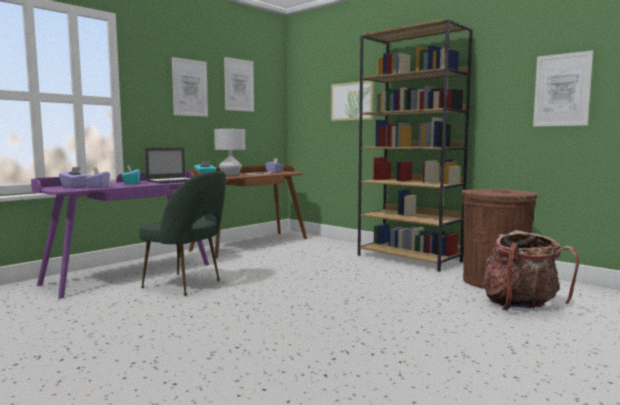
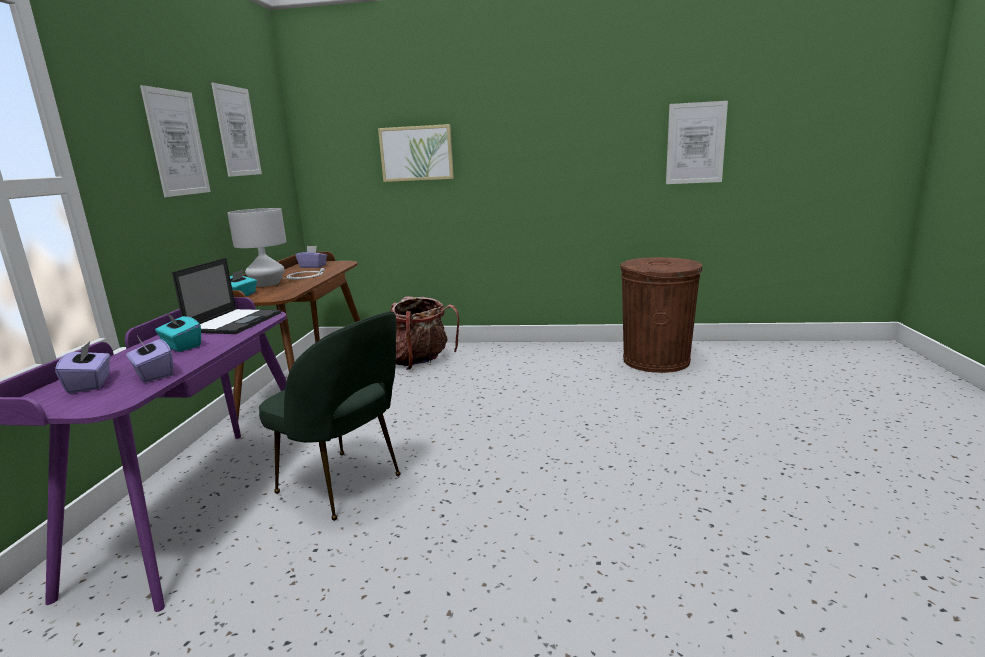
camera: 35 degrees left, 10 degrees up
(186, 285) = (345, 487): green chair -> green chair turned 45 degrees clockwise
(409, 258) = (536, 351): brown bookcase -> none
(521, 305) = (723, 384): backpack -> backpack (420, 361)

